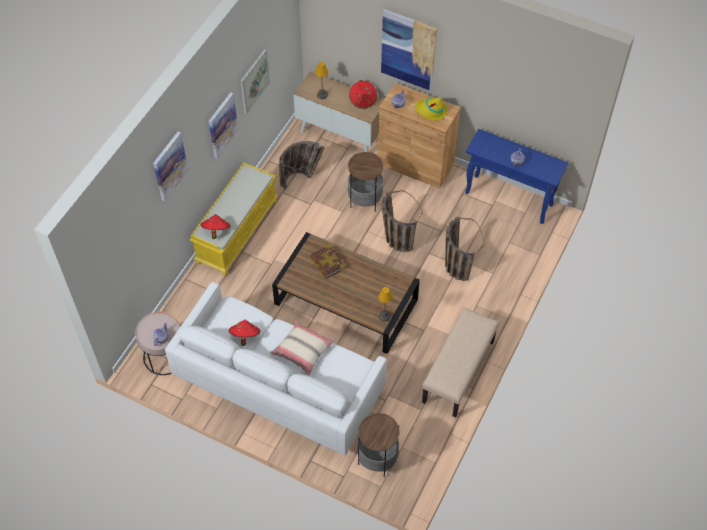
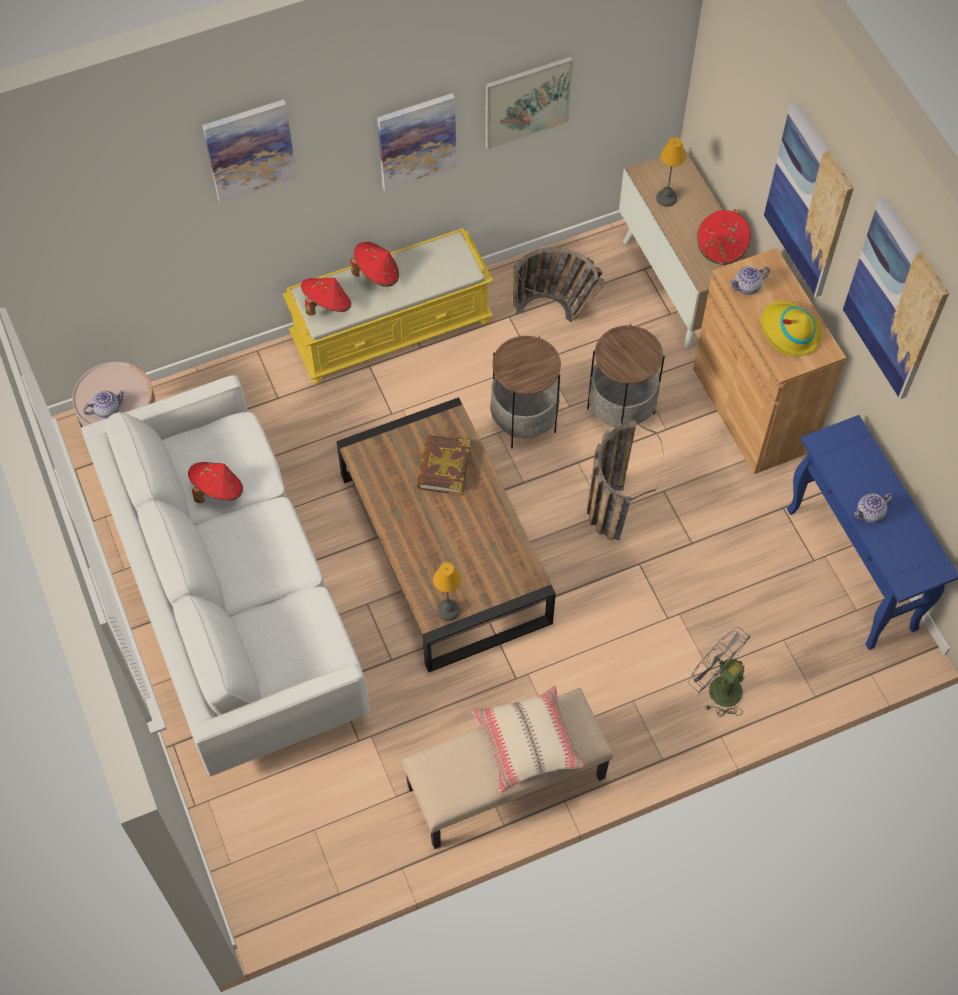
camera: 40 degrees right, 5 degrees up
(225, 204) = (377, 274): none -> red hat
(302, 350) = (274, 572): beige pillow -> beige pillow (527, 743)
(377, 458) = (265, 818): side table -> side table (524, 421)
(455, 262) = (666, 609): basket -> none
(482, 63) = (896, 300): none -> picture
(502, 277) = (717, 687): none -> grey fan

